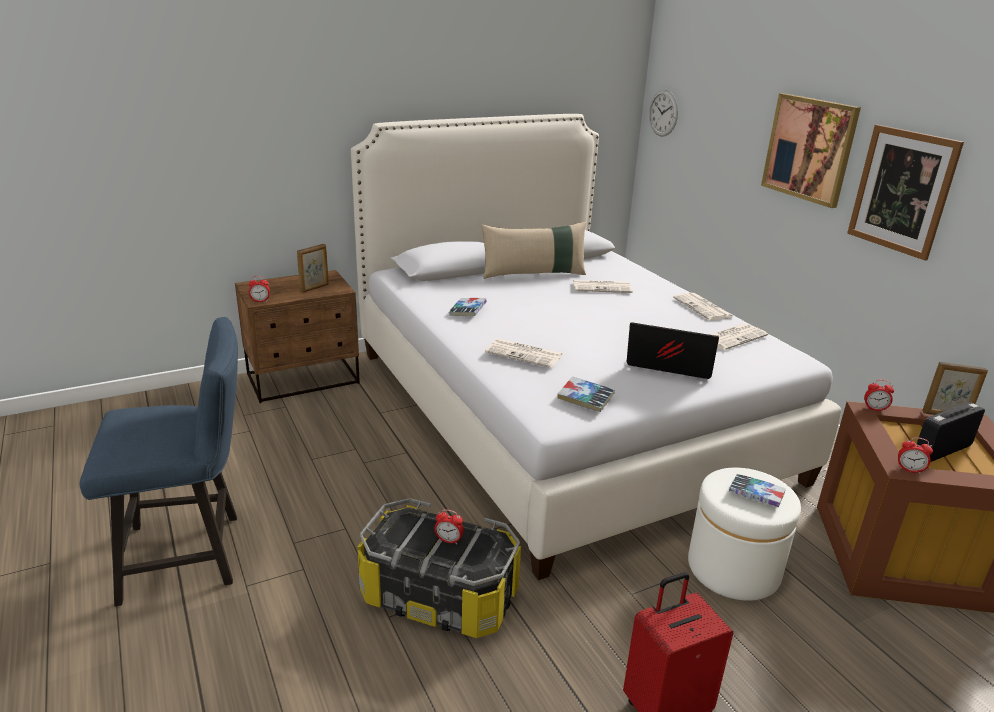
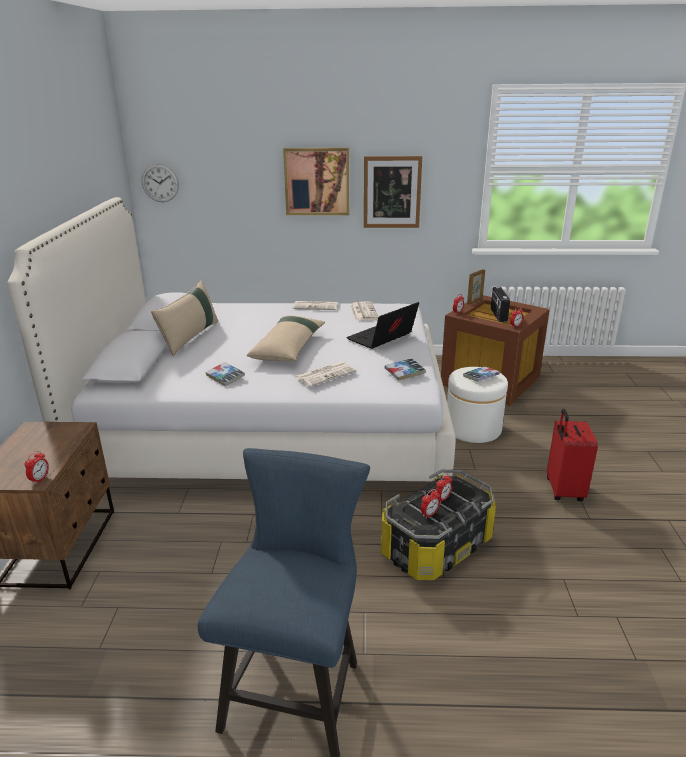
camera: 60 degrees left, 0 degrees up
(315, 288) = (54, 441): picture frame -> none
(410, 537) = (429, 514): none -> alarm clock
(570, 321) = (288, 347): none -> beige pillow
(602, 287) = (247, 323): newspaper -> none

